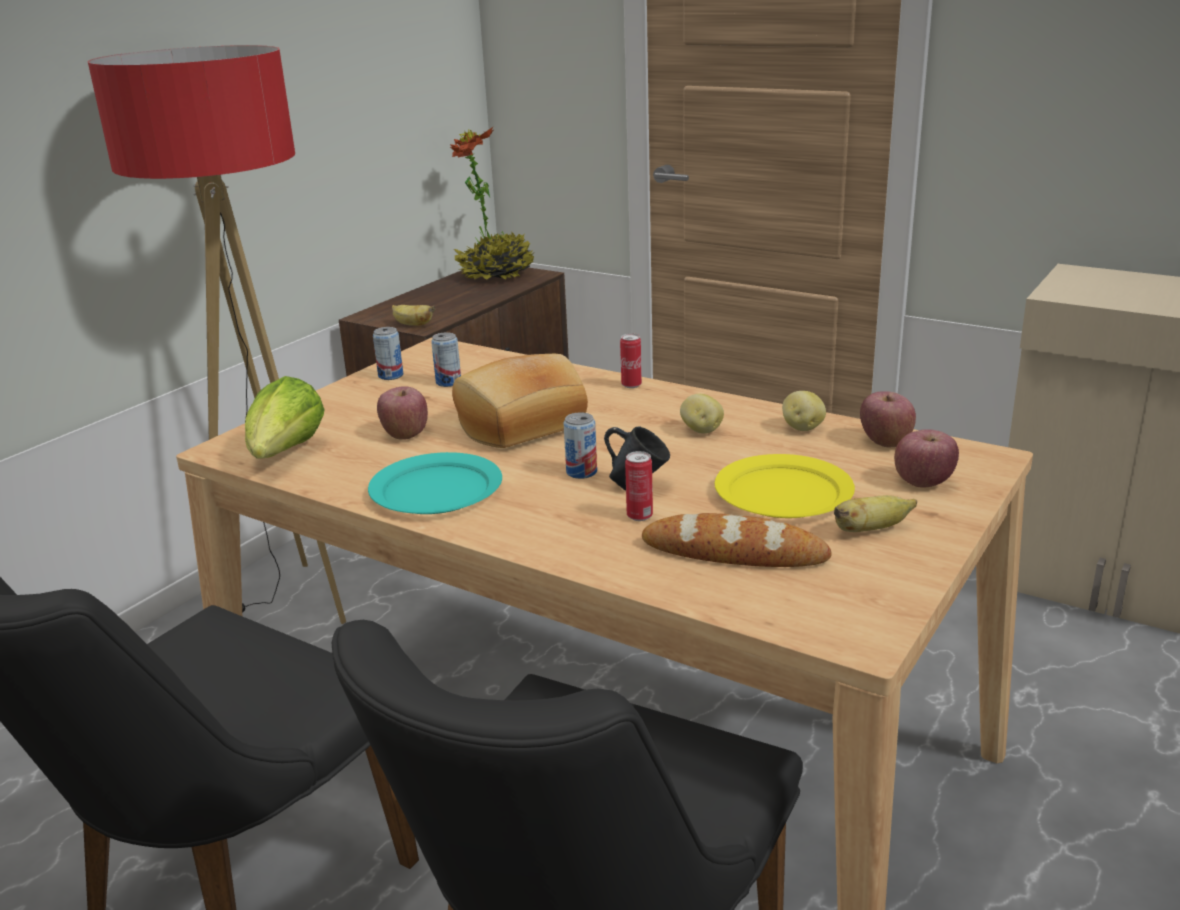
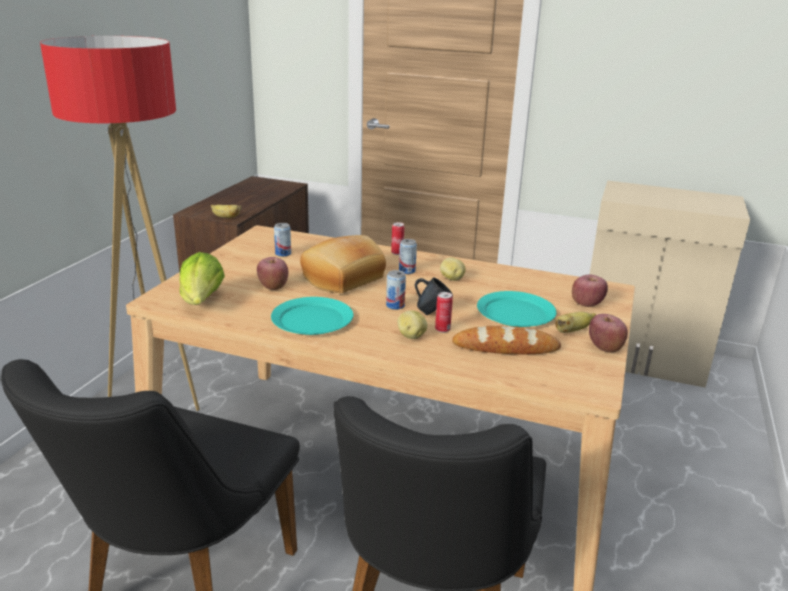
camera: 15 degrees left, 0 degrees up
(390, 376) = (243, 250): can -> can (407, 271)
(496, 274) = (264, 185): potted plant -> none
(782, 492) = (515, 312): yellow plate -> turquoise plate
(801, 428) = (507, 275): potato -> potato (411, 336)
(885, 441) = (556, 282): apple -> apple (604, 347)

